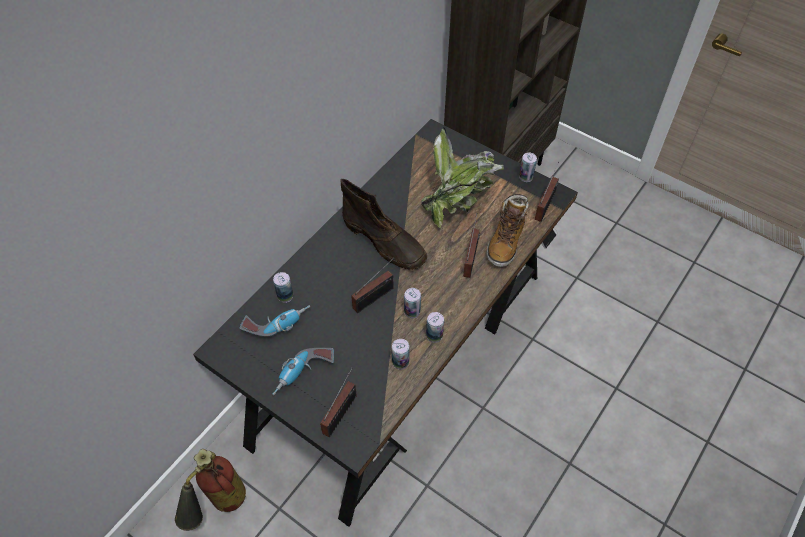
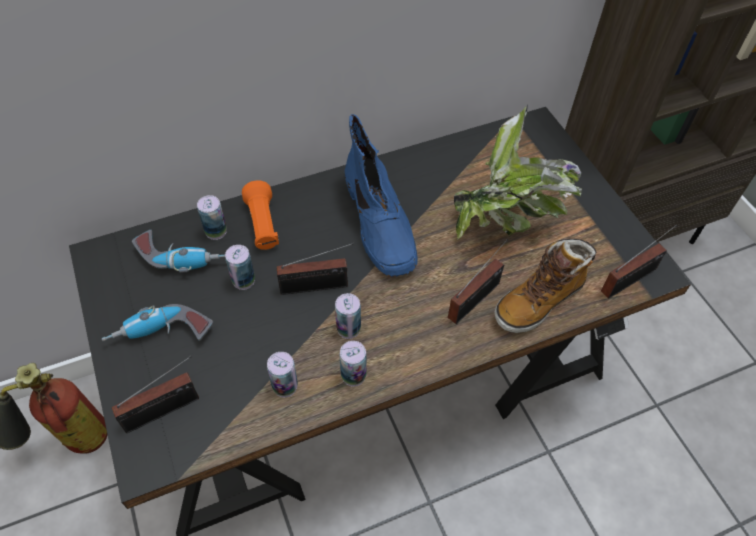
camera: 30 degrees right, 0 degrees up
(312, 278) = (263, 225): none -> orange flashlight
(385, 241) = (380, 225): brown boot -> blue boot
(525, 177) = (625, 230): can -> can (243, 280)

